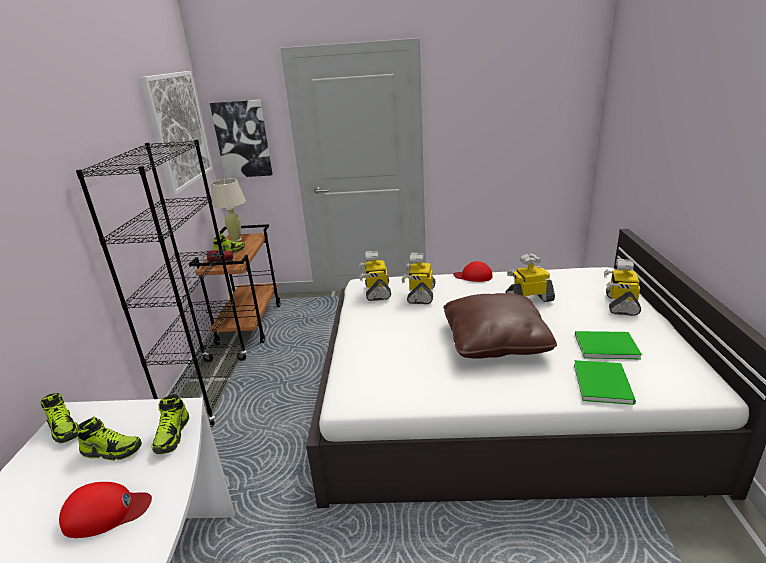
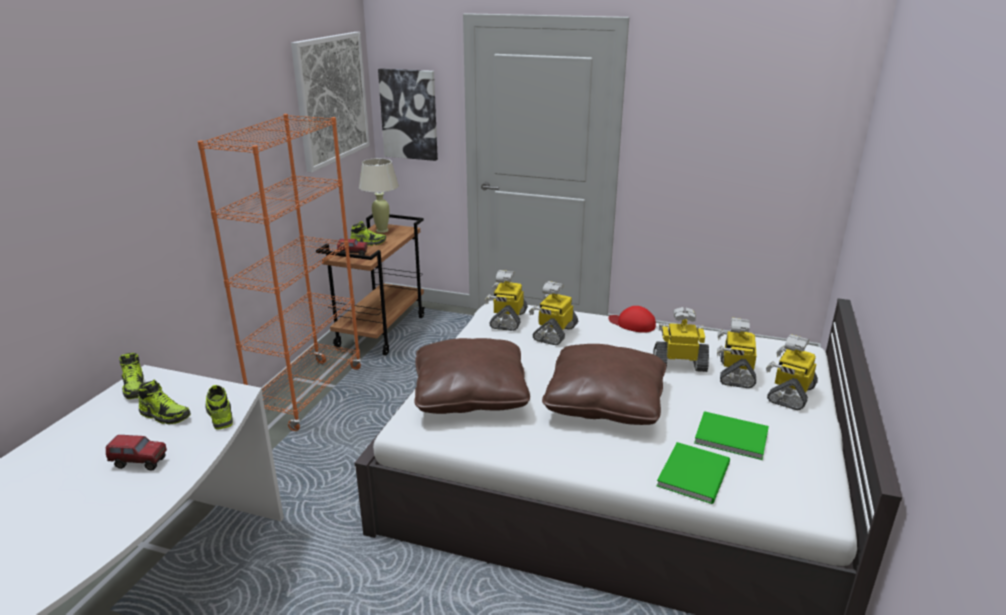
camera: 15 degrees right, 0 degrees up
(106, 512) = (139, 463): red cap -> toy truck
(172, 435) = (219, 414): shoe -> shoe turned 135 degrees clockwise
(209, 391) = (309, 394): black bookcase -> orange bookcase
(384, 359) = (470, 394): none -> brown pillow
(572, 297) = (735, 373): none -> toy robot

